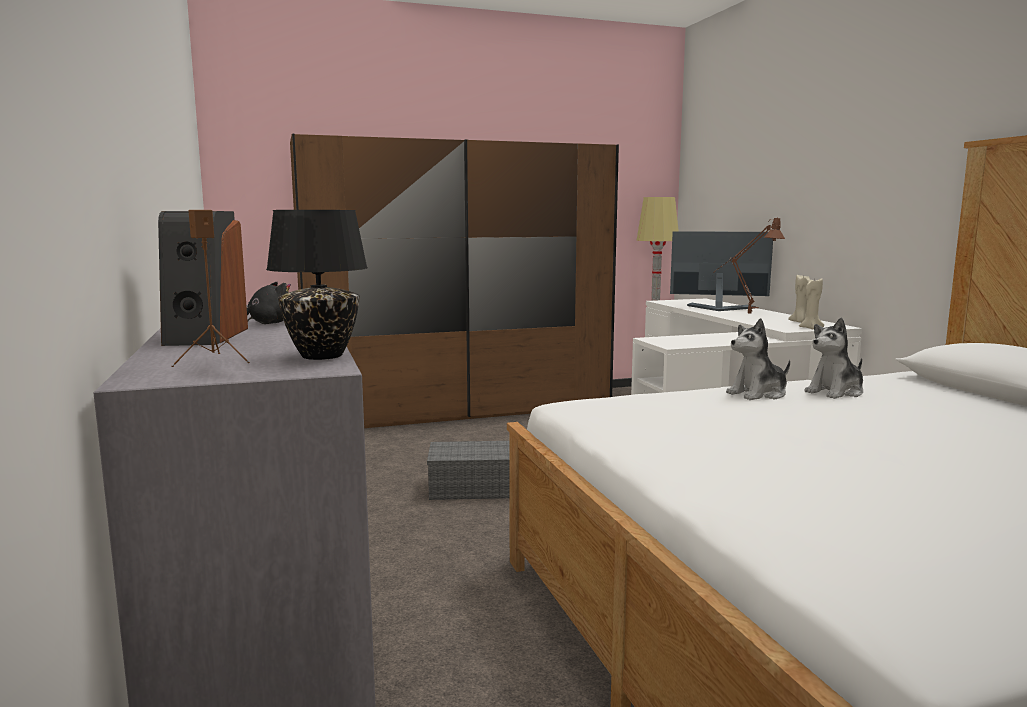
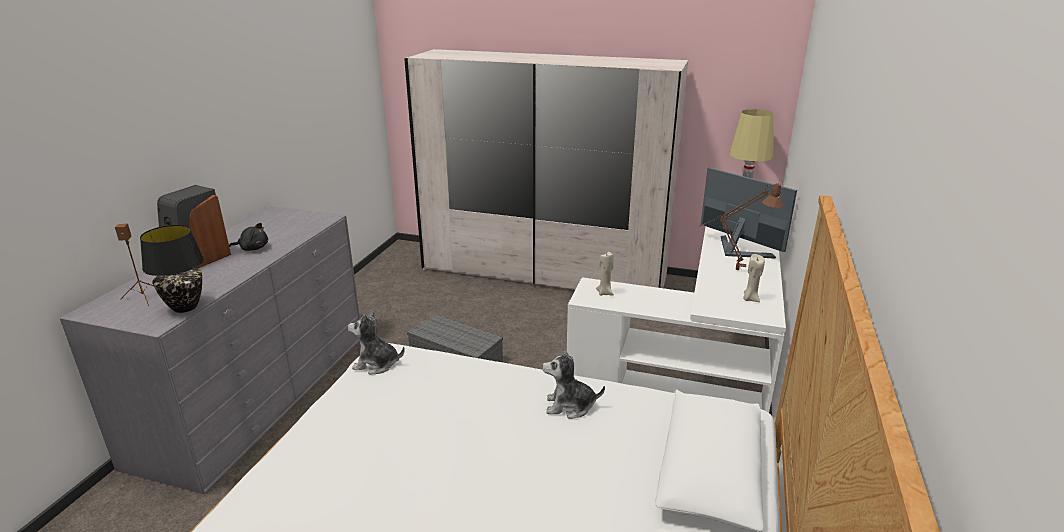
camera: 35 degrees right, 15 degrees up
(461, 410) = (544, 273): brown wardrobe -> white wardrobe
(758, 394) = (510, 386): plush toy -> plush toy (376, 364)
(810, 328) = (732, 313): beige candle -> beige candle (605, 293)

